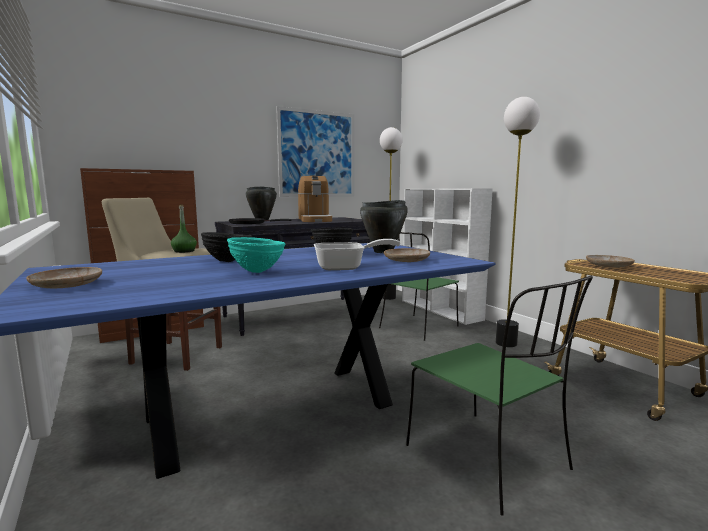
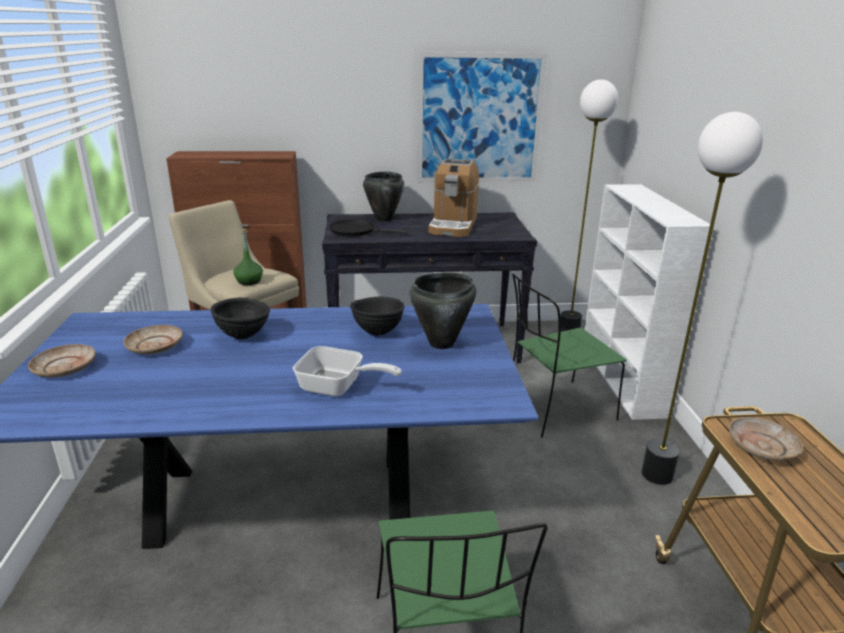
camera: 25 degrees right, 15 degrees up
(257, 272) = (240, 376): turquoise bowl -> none
(406, 260) = (432, 381): beige plate -> beige plate (155, 346)

